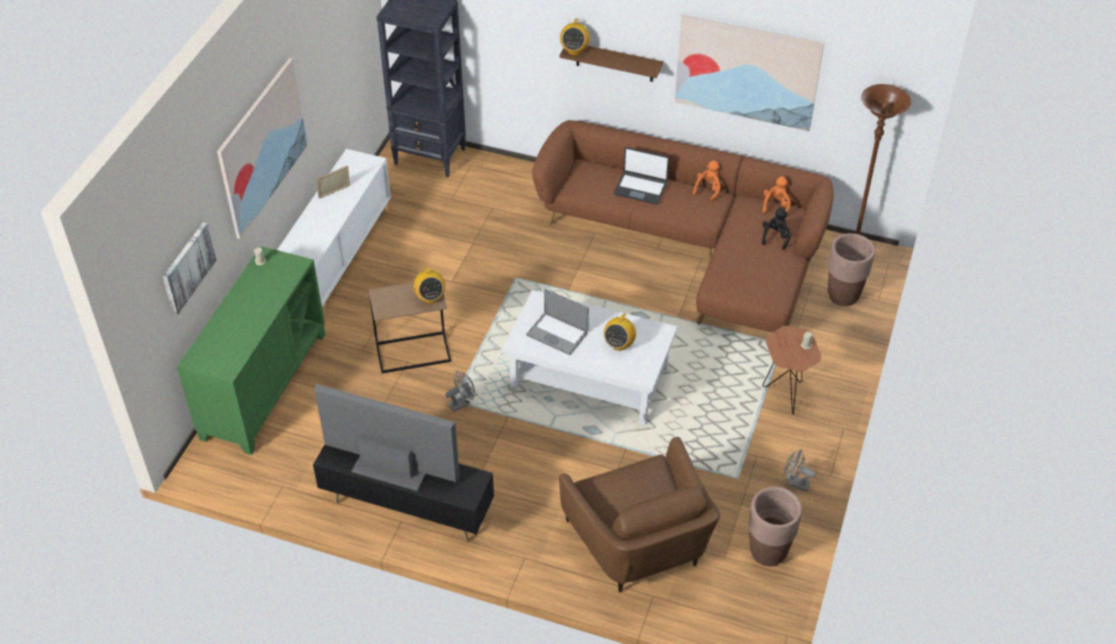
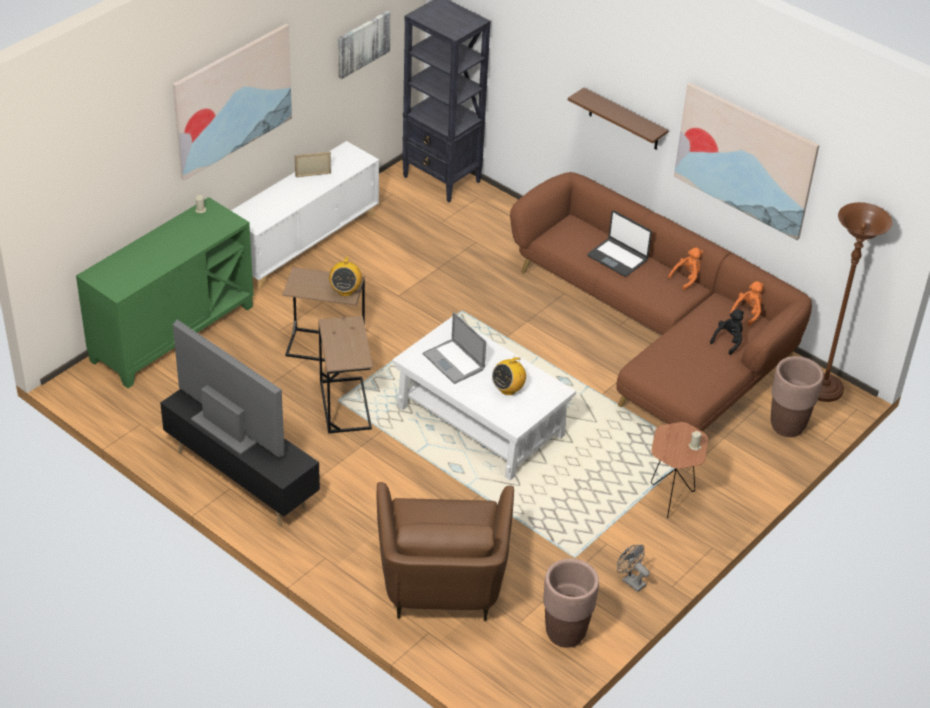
camera: 20 degrees right, 5 degrees down
(188, 267) = (113, 184): picture -> picture (362, 43)
(461, 403) = (345, 405): grey fan -> brown side table
(574, 50) = (585, 97): radio -> none

